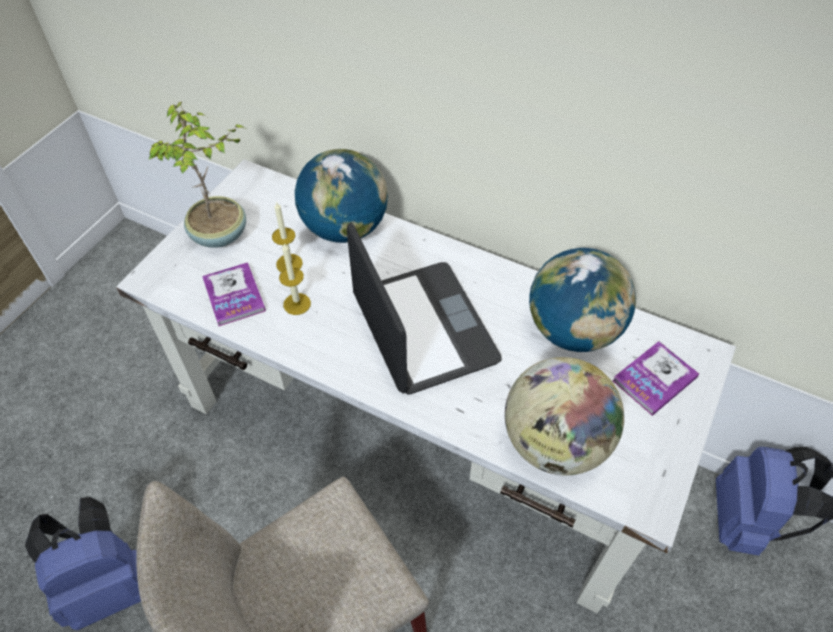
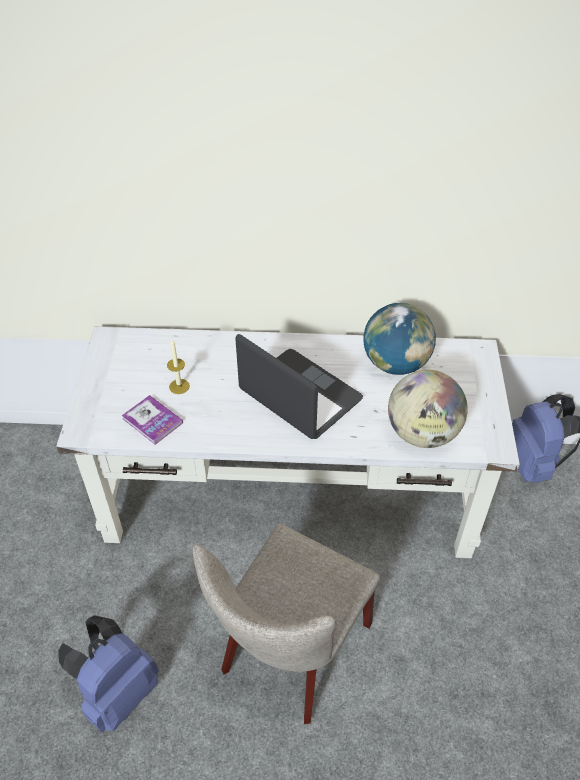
camera: 25 degrees left, 5 degrees down
(220, 236) = (114, 384): potted plant -> none
(297, 304) = (202, 410): candle -> none
(345, 228) = (204, 350): globe -> none
(654, 379) = (460, 375): book -> none

